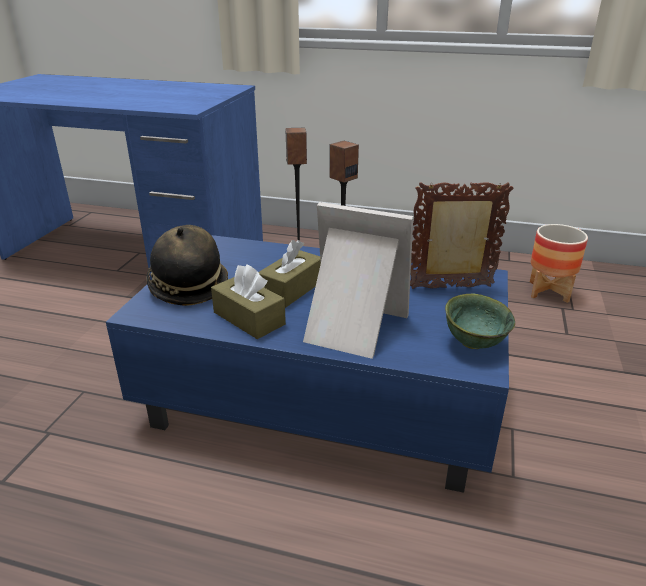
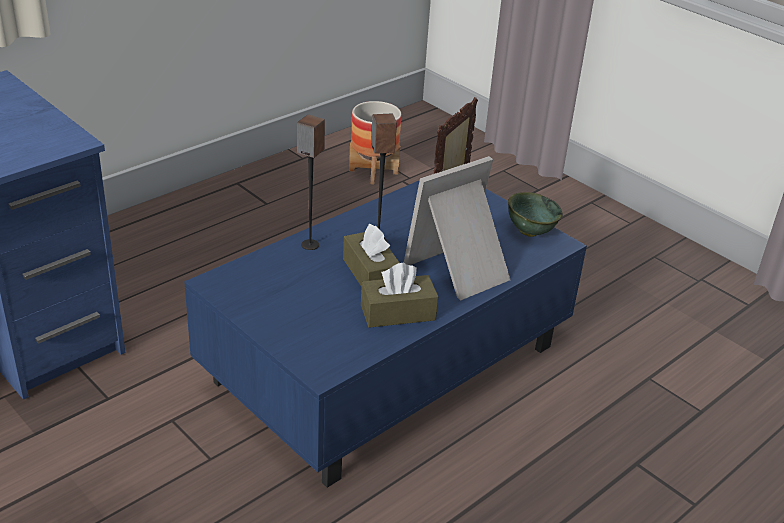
camera: 60 degrees left, 5 degrees up
(188, 286) = (301, 326): hat -> none

